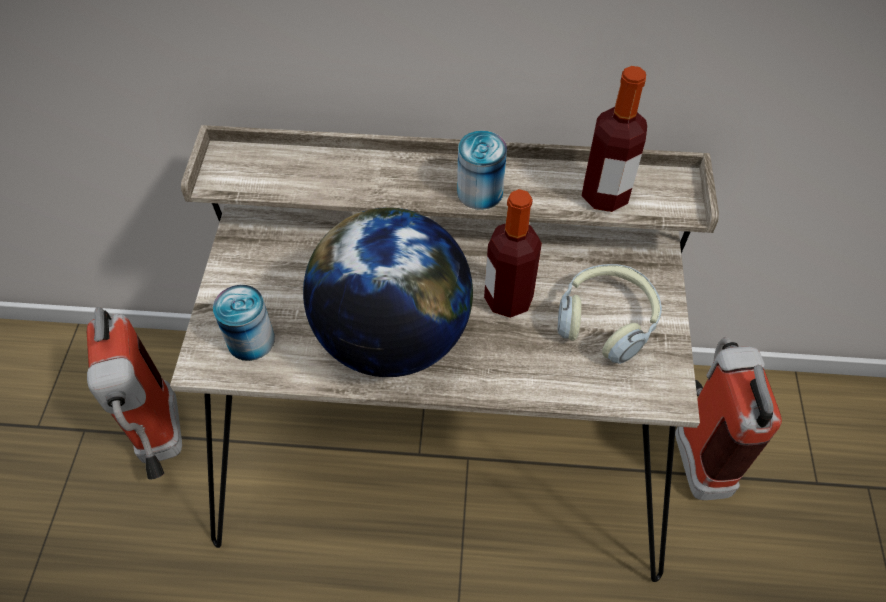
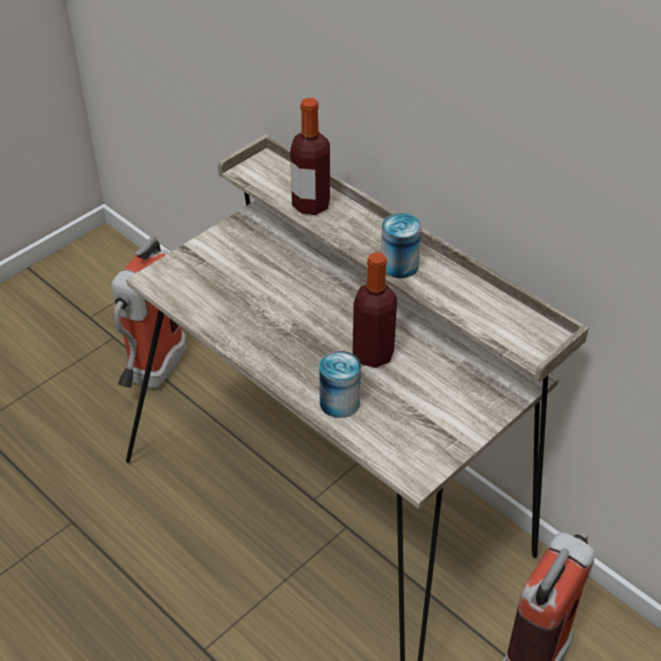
camera: 40 degrees right, 10 degrees down
(251, 340) = (192, 282): can -> can (339, 402)
(392, 337) = (275, 330): globe -> none
(605, 195) = (483, 314): bottle -> bottle (311, 205)
(606, 320) = (426, 406): headphones -> none

